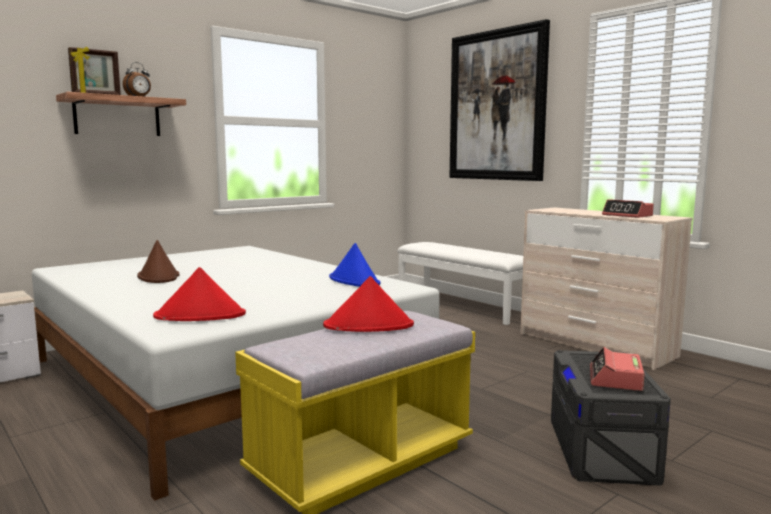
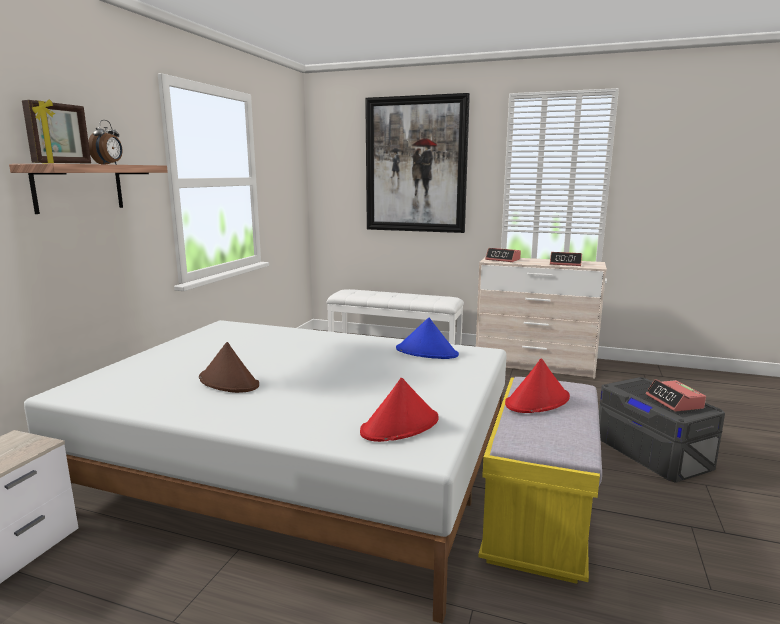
camera: 30 degrees left, 5 degrees up
(561, 210) = (503, 260): none -> alarm clock

